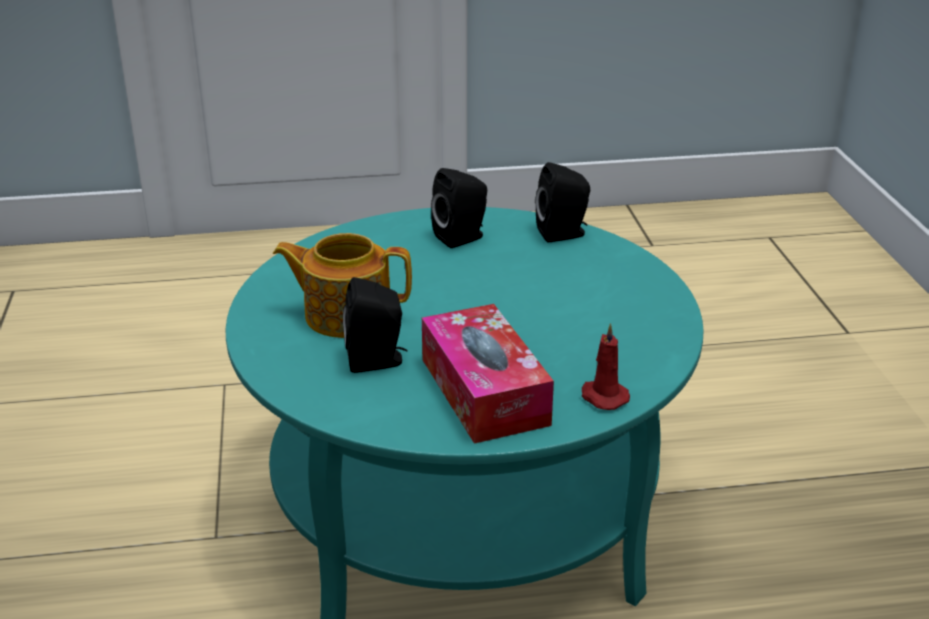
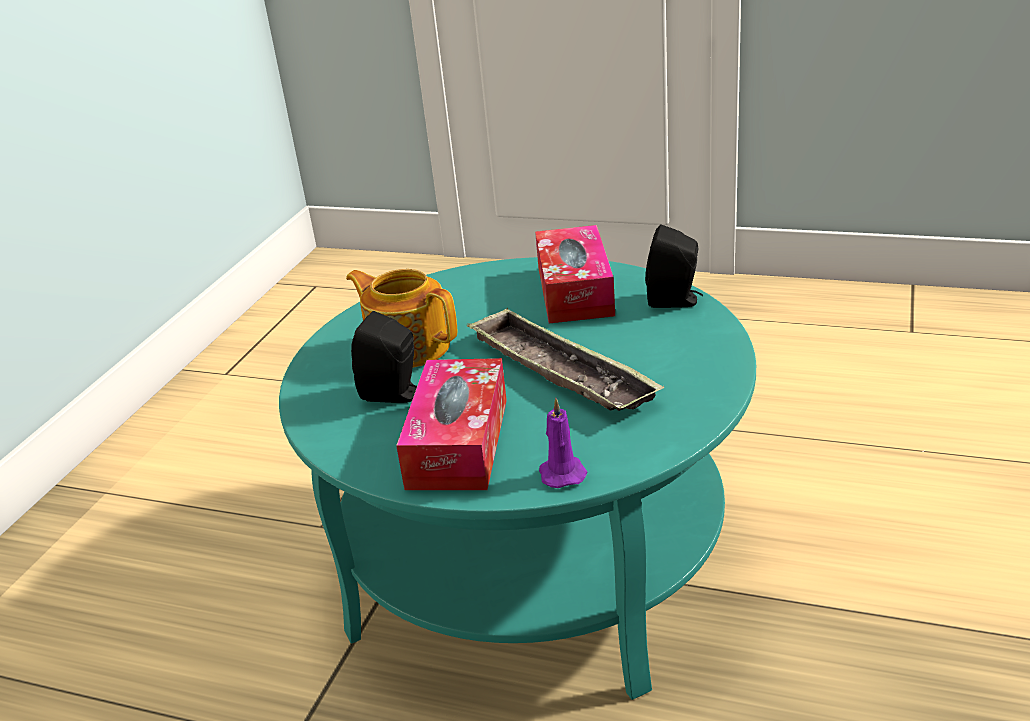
camera: 30 degrees right, 0 degrees up
(462, 238) = (575, 291): black speaker -> tissue box
(518, 311) = (560, 371): none -> tray
(603, 396) = (561, 473): red candle -> purple candle

